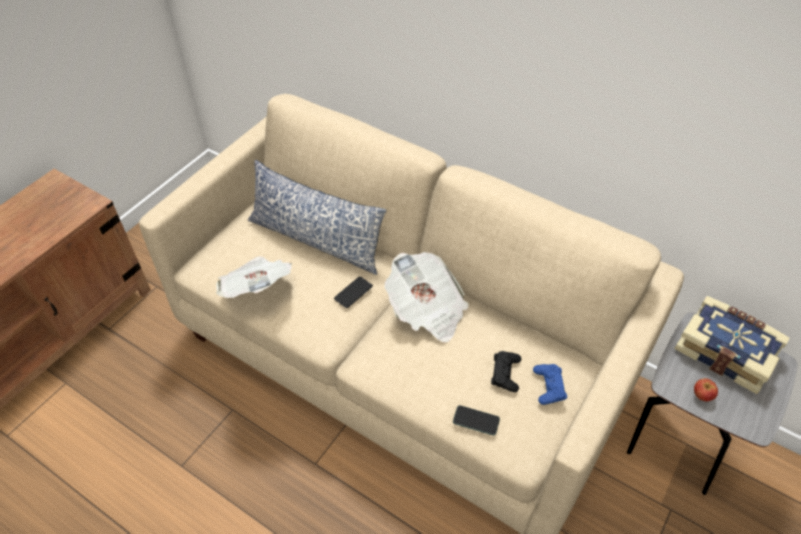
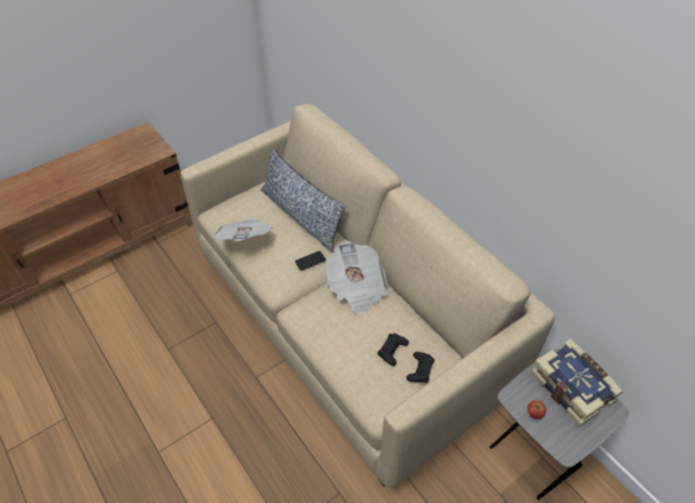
camera: 20 degrees right, 0 degrees up
(476, 420) = (355, 376): phone -> none
(549, 386) = (420, 369): blue game controller -> black game controller

